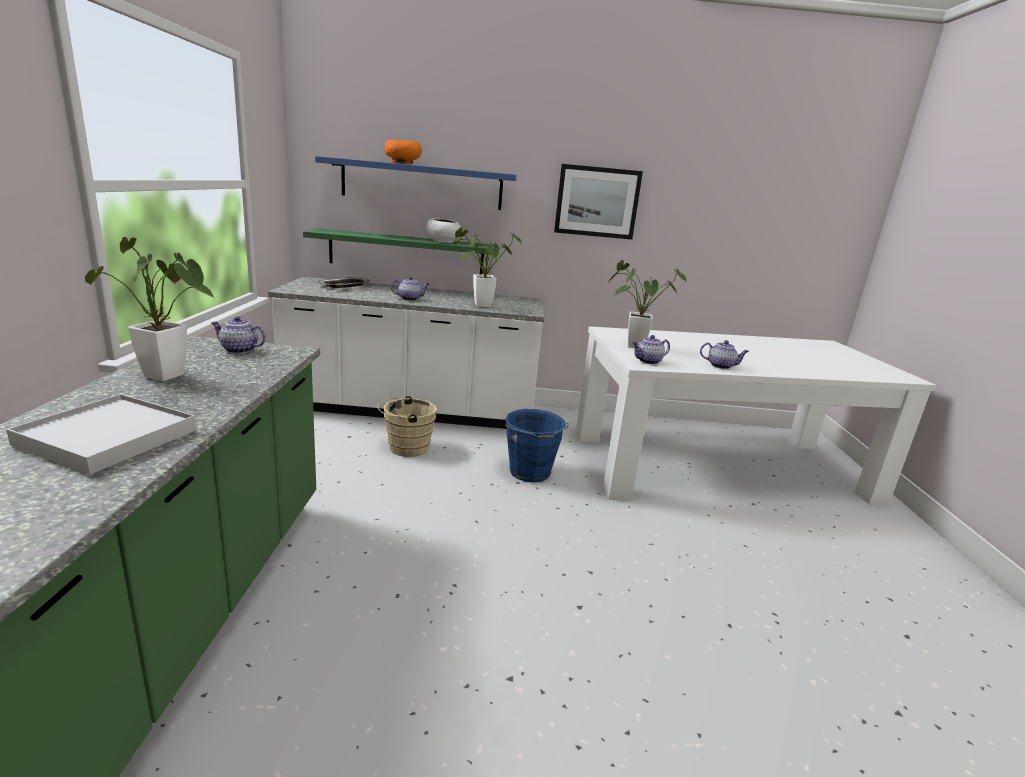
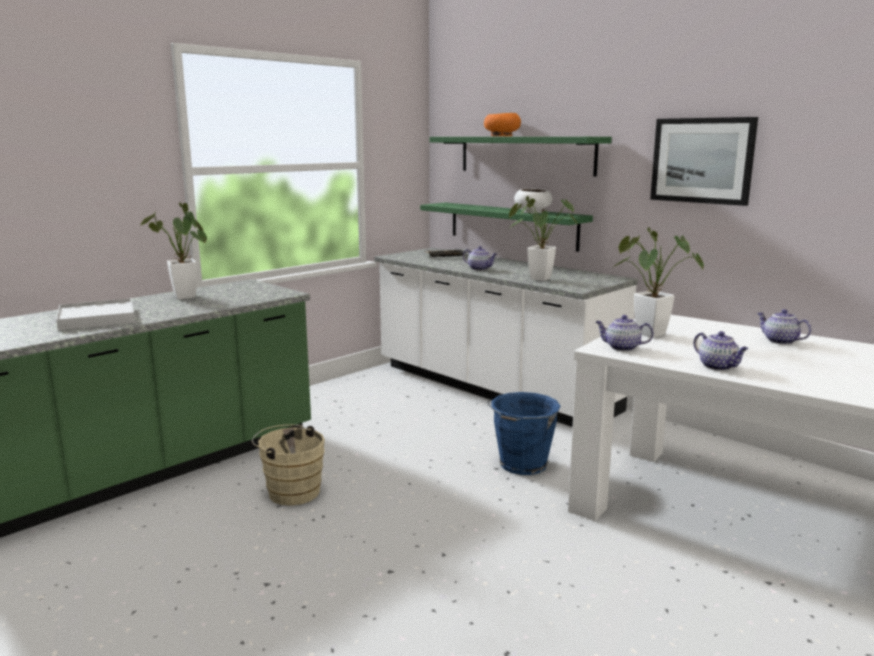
camera: 45 degrees right, 5 degrees down
(238, 350) = (256, 289): teapot -> teapot (779, 341)
(405, 448) = (439, 415): beige bucket -> beige bucket (291, 491)
(422, 184) = (525, 155): blue shelf -> green shelf

